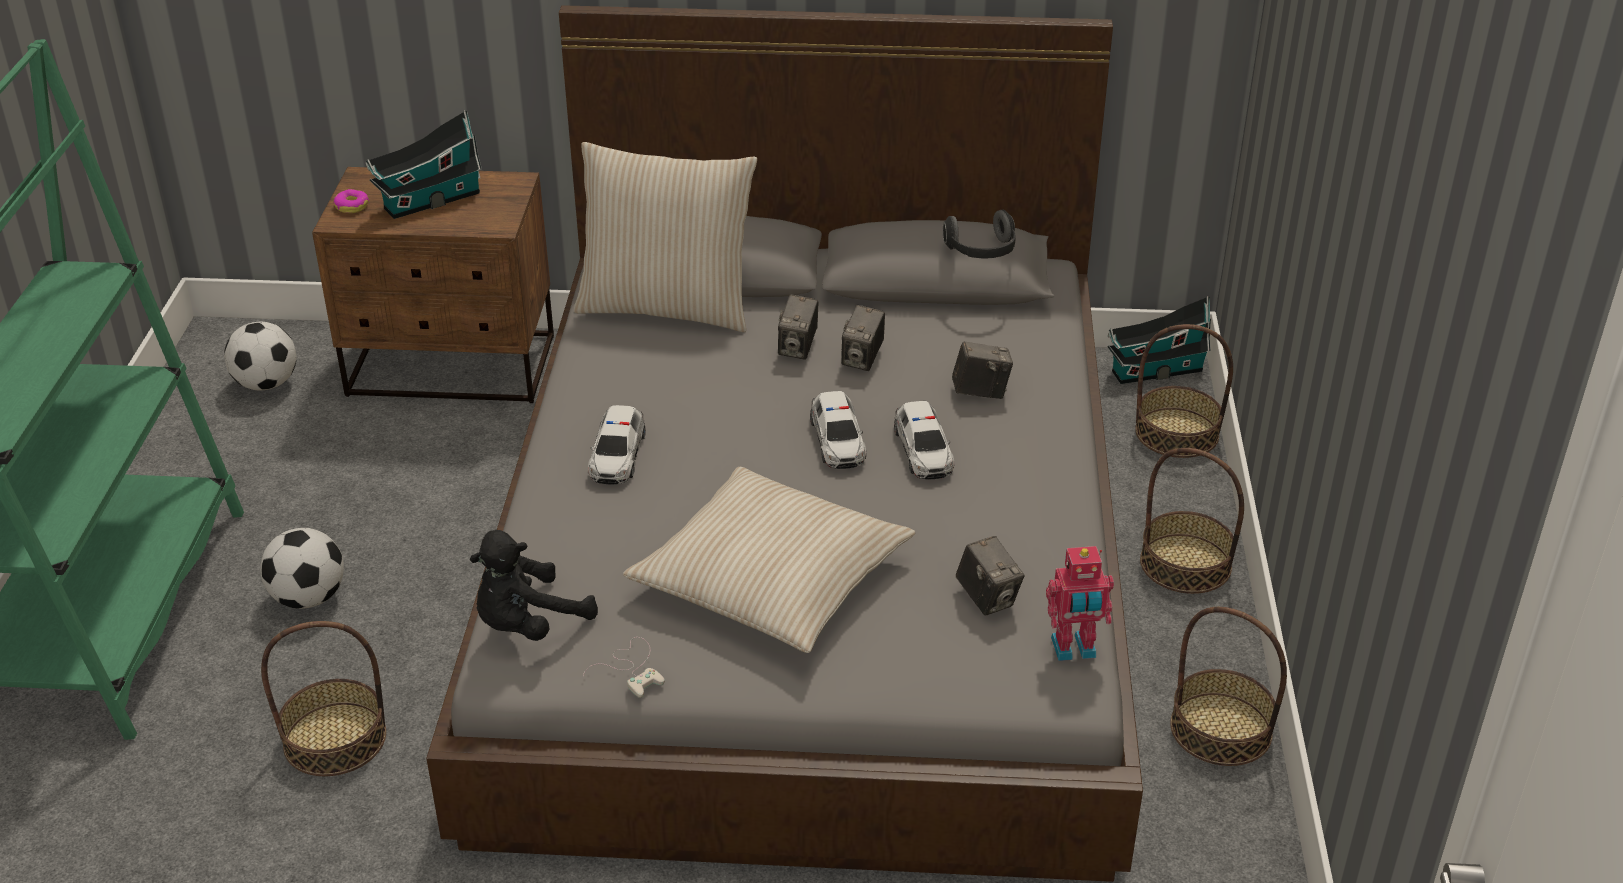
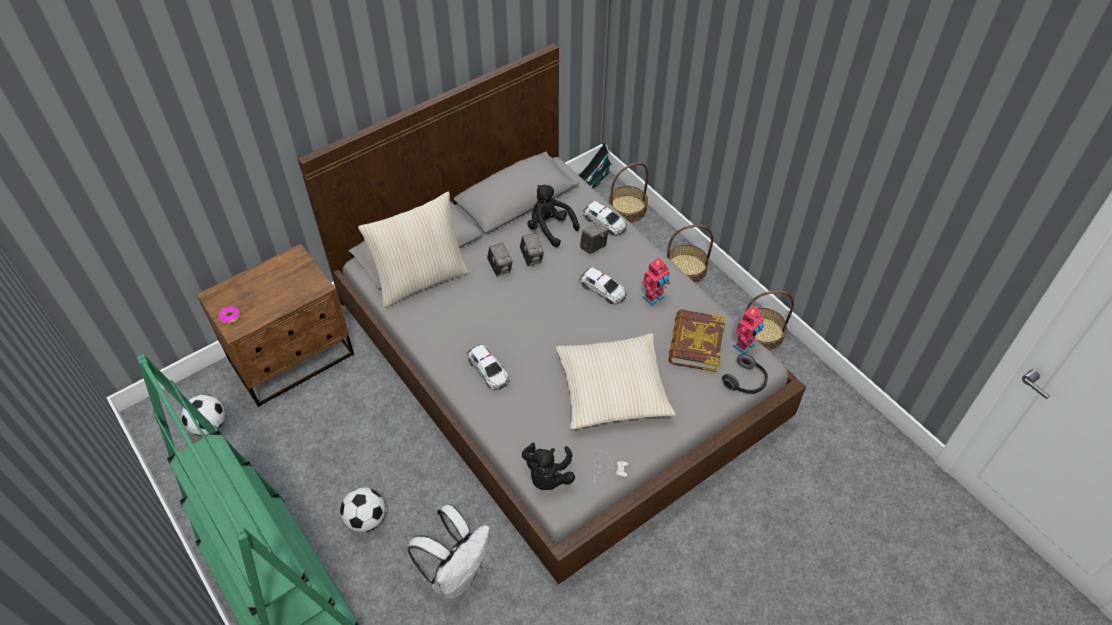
camera: 40 degrees left, 15 degrees up
(335, 739) = (457, 574): basket -> white backpack
(428, 202) = (266, 291): toy house -> none
(837, 440) = (567, 305): toy car -> toy car (605, 222)
(939, 337) = (550, 228): none -> black plush toy
(982, 252) = (542, 178): headphones -> headphones (746, 381)
(987, 598) = (695, 343): camera -> book
(994, 504) = (654, 298): none -> toy robot

